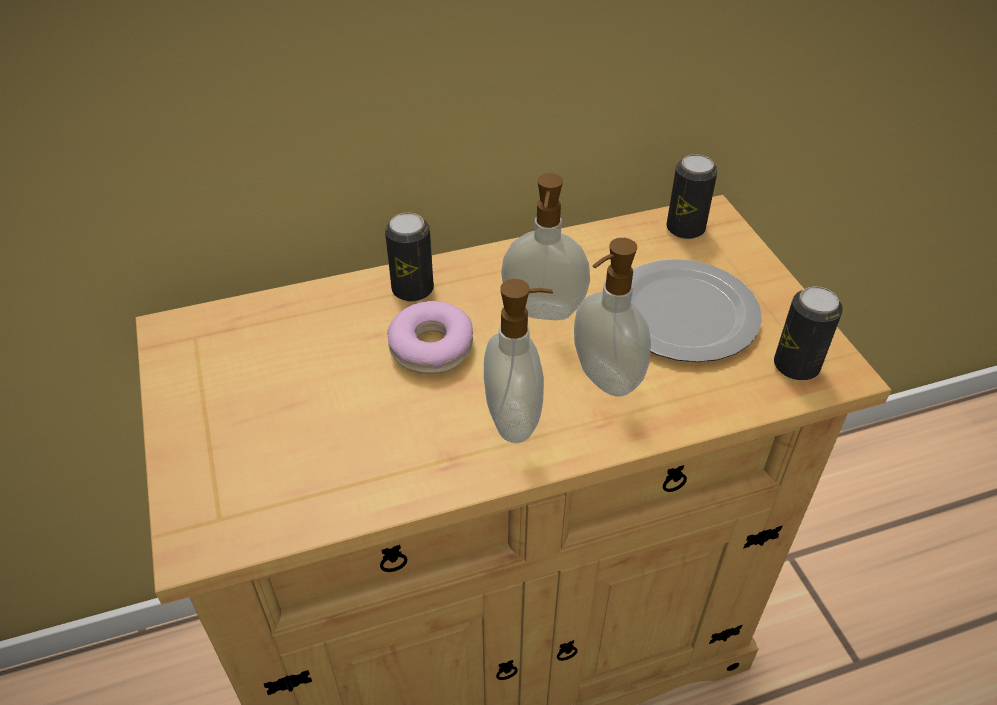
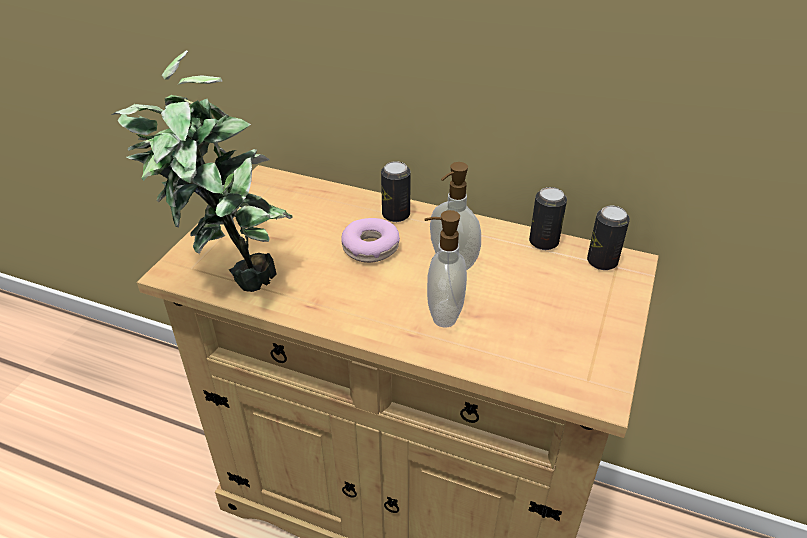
camera: 40 degrees right, 5 degrees down
(297, 497) = (230, 278): none -> potted plant
(515, 419) = (369, 305): soap dispenser -> none
(681, 314) = (534, 306): plate -> none
(796, 366) = (574, 375): can -> can (543, 242)

